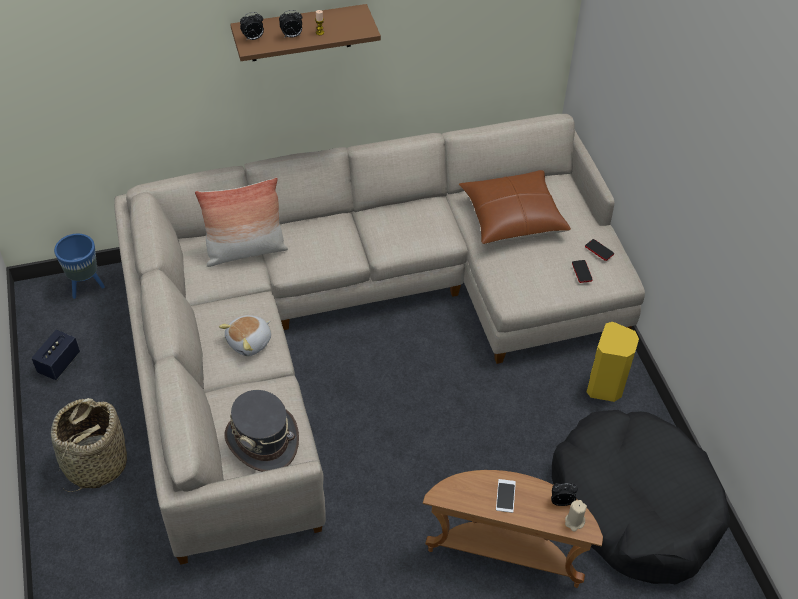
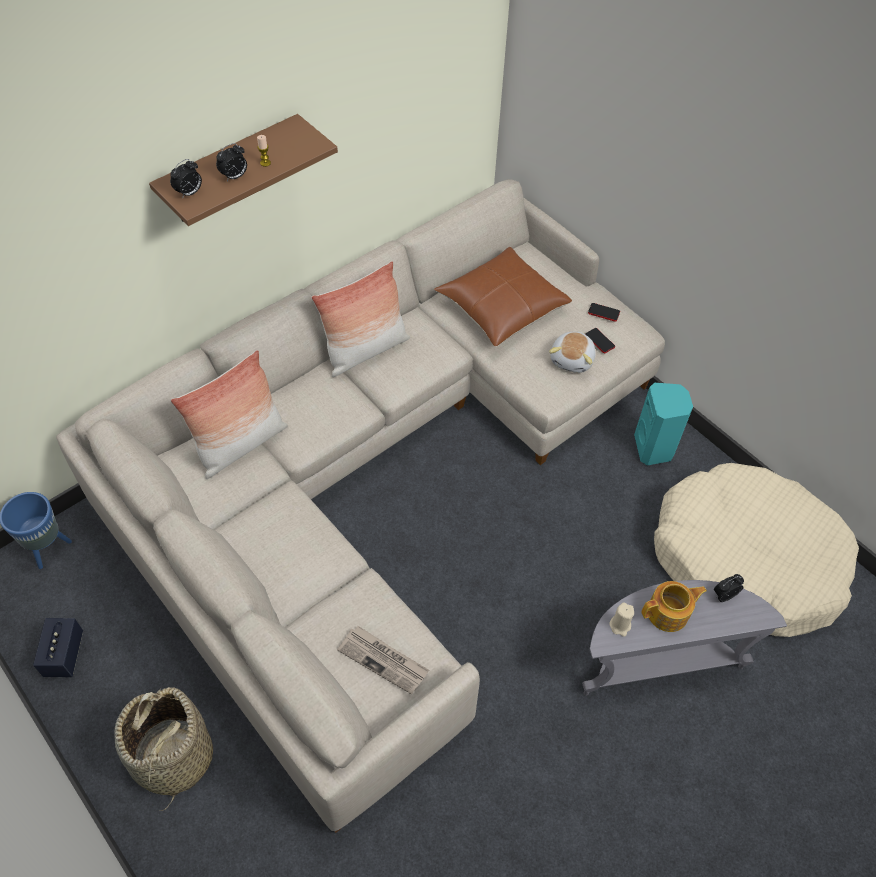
camera: 25 degrees left, 5 degrees up
(250, 342) = (305, 550): plush toy -> plush toy (572, 359)
(262, 440) = (384, 660): grey hat -> newspaper
(381, 215) = (365, 351): none -> pillow
(505, 496) = (668, 613): phone -> teapot
(506, 552) = (658, 661): brown side table -> grey side table
(574, 522) = (748, 612): beige candle -> beige candle (620, 625)
(606, 386) = (654, 448): yellow speaker -> turquoise speaker
(634, 505) = (745, 560): black dog bed -> beige dog bed

